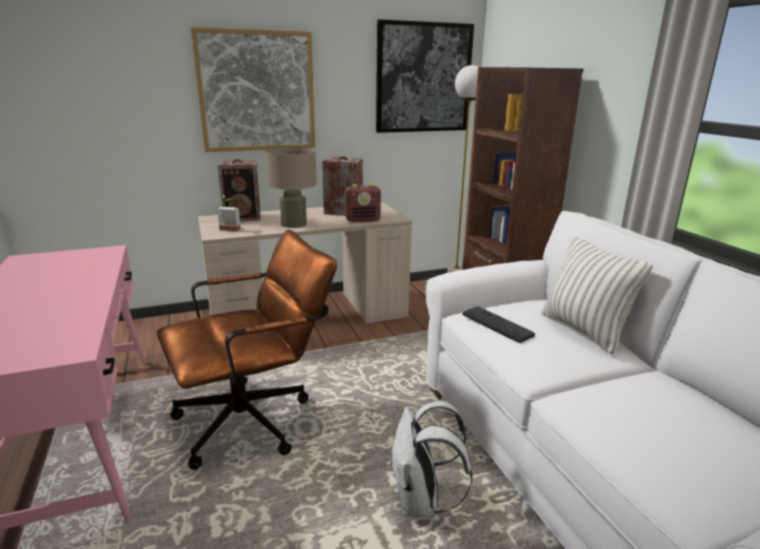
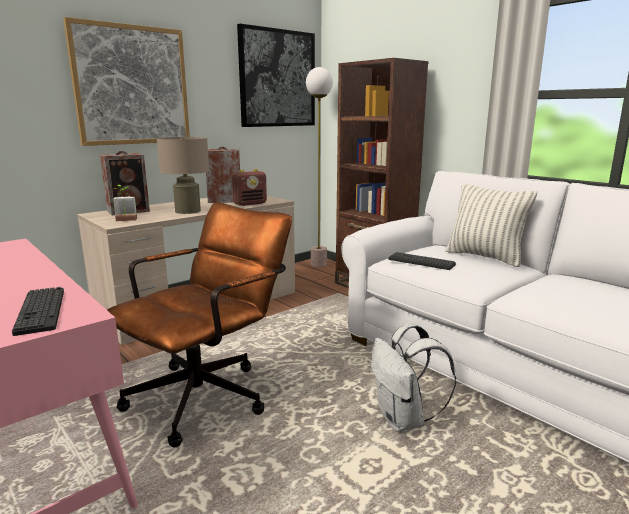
camera: 20 degrees left, 5 degrees down
(52, 339) = (41, 311): none -> keyboard

